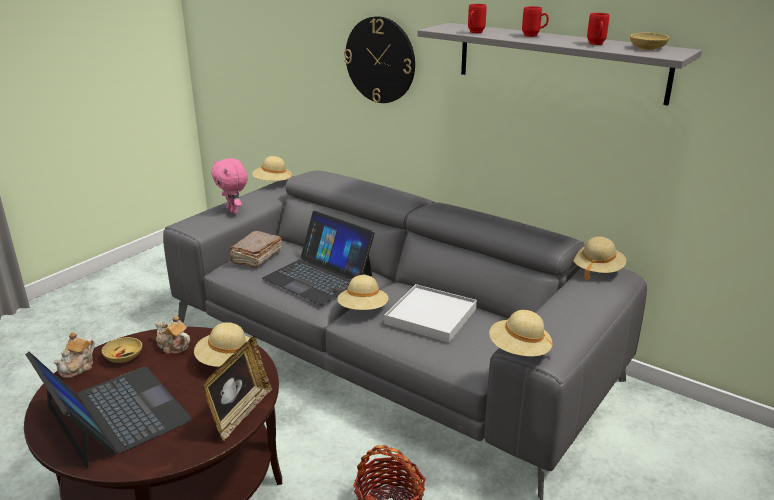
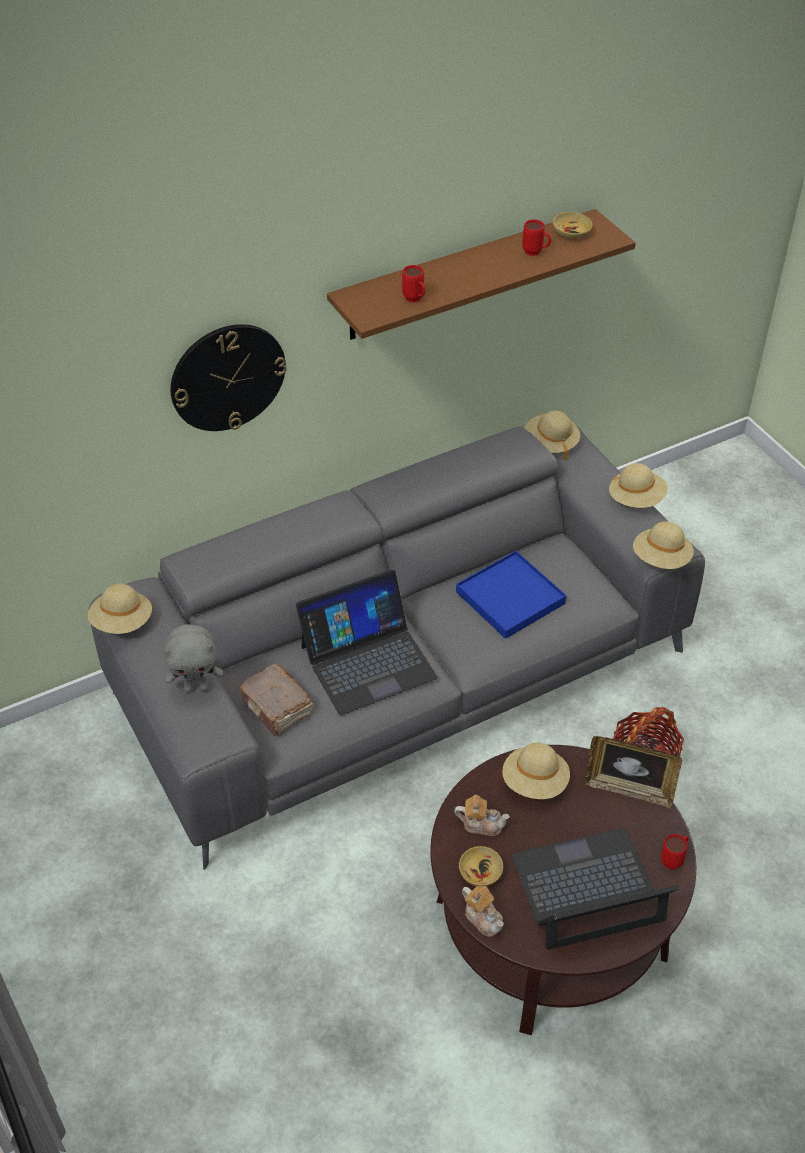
camera: 65 degrees left, 20 degrees up
(173, 346) = (481, 824): teapot -> teapot turned 135 degrees counterclockwise
(233, 211) = (196, 687): pink plush toy -> grey plush toy
(240, 413) = (628, 789): picture frame -> picture frame turned 150 degrees clockwise
(363, 309) = (461, 646): beige hat -> beige hat (636, 499)
(430, 316) = (510, 598): white tray -> blue tray
(534, 36) = (463, 270): red mug -> red mug (674, 859)
(559, 62) = (465, 275): grey shelf -> brown shelf

